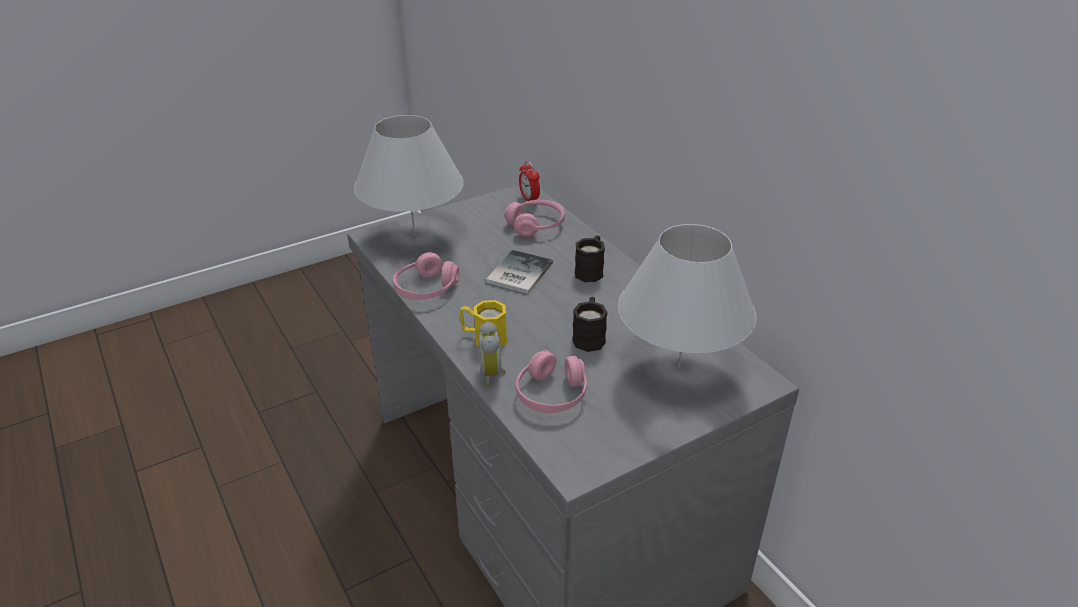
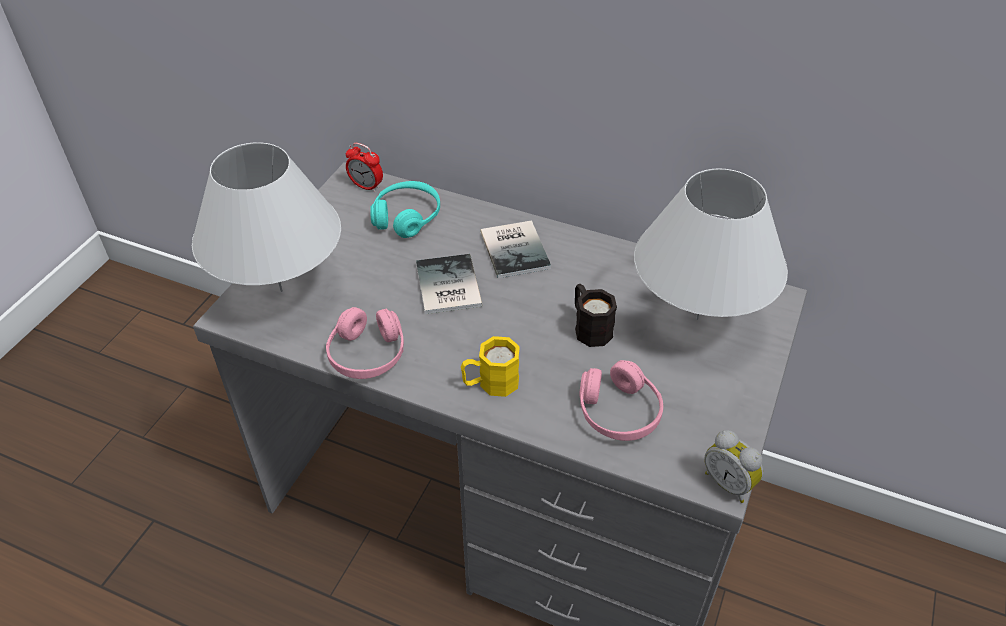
camera: 35 degrees left, 10 degrees up
(493, 374) = (542, 420): alarm clock -> alarm clock (729, 483)
(536, 225) = (407, 217): pink headphones -> turquoise headphones
(590, 270) = (516, 248): black mug -> book

